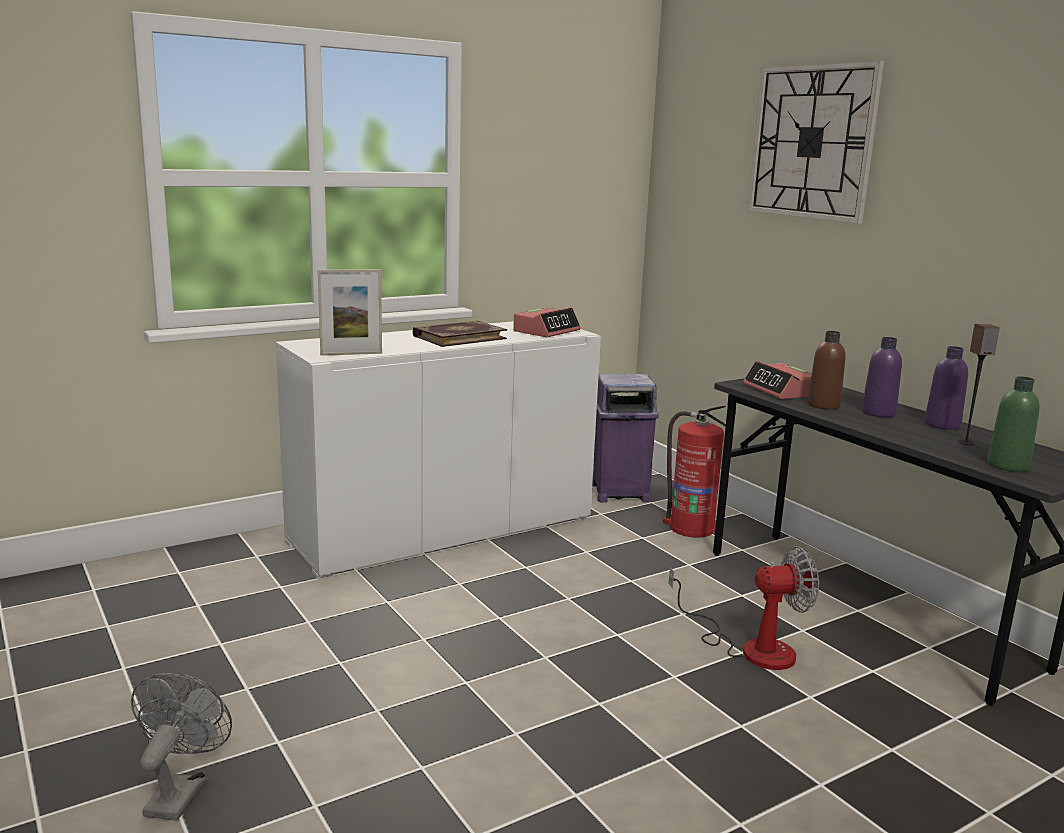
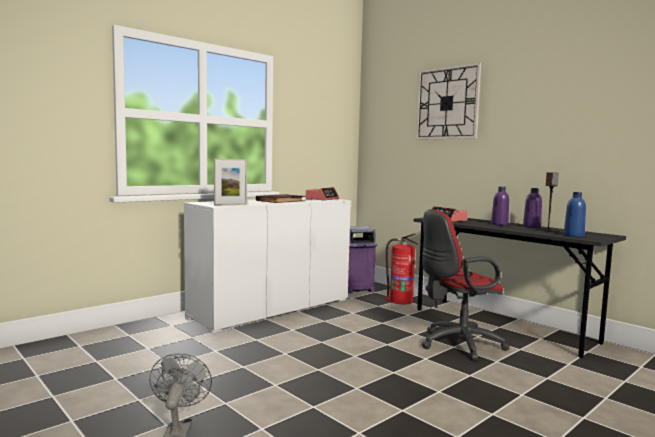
camera: 10 degrees left, 10 degrees down
(751, 647) = (457, 344): fan -> red office chair
(823, 405) = (472, 223): brown bottle -> none
(1008, 465) = (573, 235): green bottle -> blue bottle

